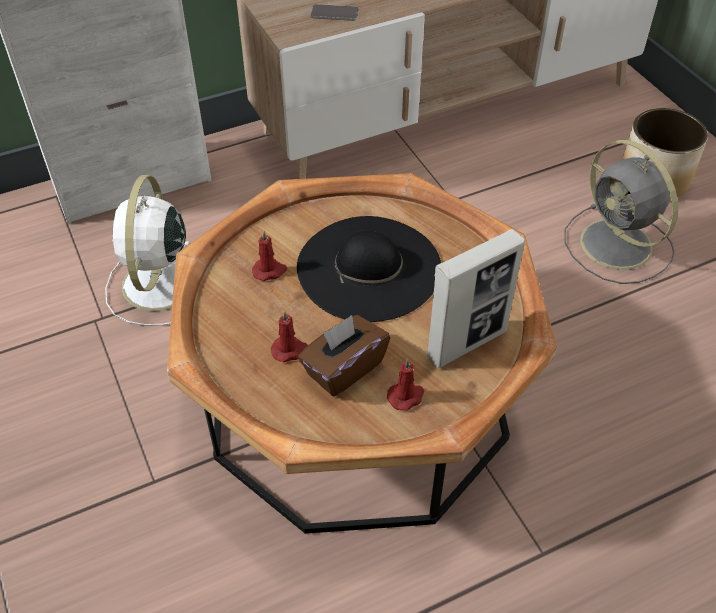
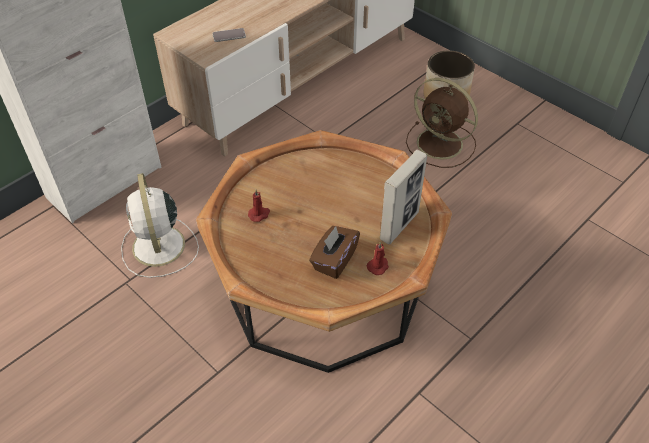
camera: 20 degrees left, 0 degrees up
(290, 350) = (296, 259): red candle -> none
(369, 267) = (320, 196): black hat -> none
(618, 246) = (441, 144): grey fan -> brown fan

